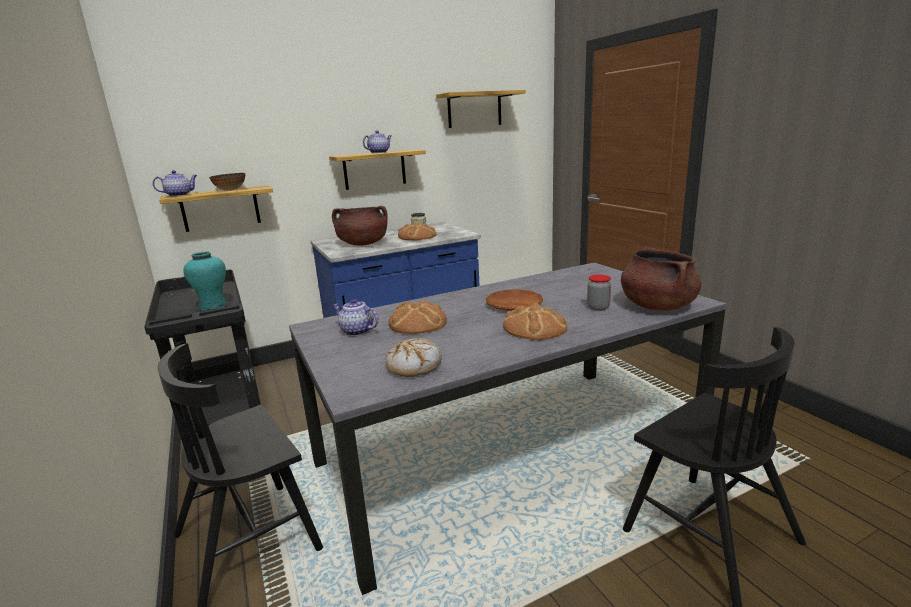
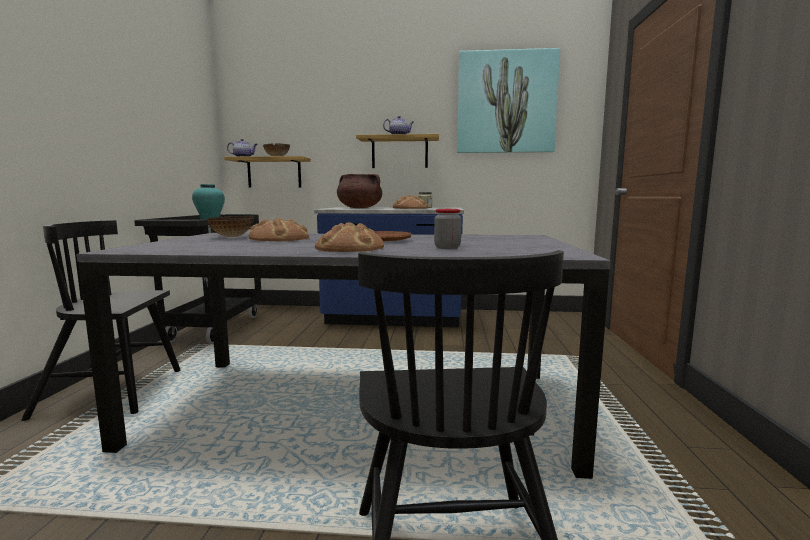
camera: 30 degrees right, 10 degrees down
(356, 331) = (231, 237): teapot -> bowl
(414, 365) = (198, 248): bread -> none
(474, 110) = (506, 103): shelf -> picture
(657, 306) = (512, 253): brown cooking pot -> none

